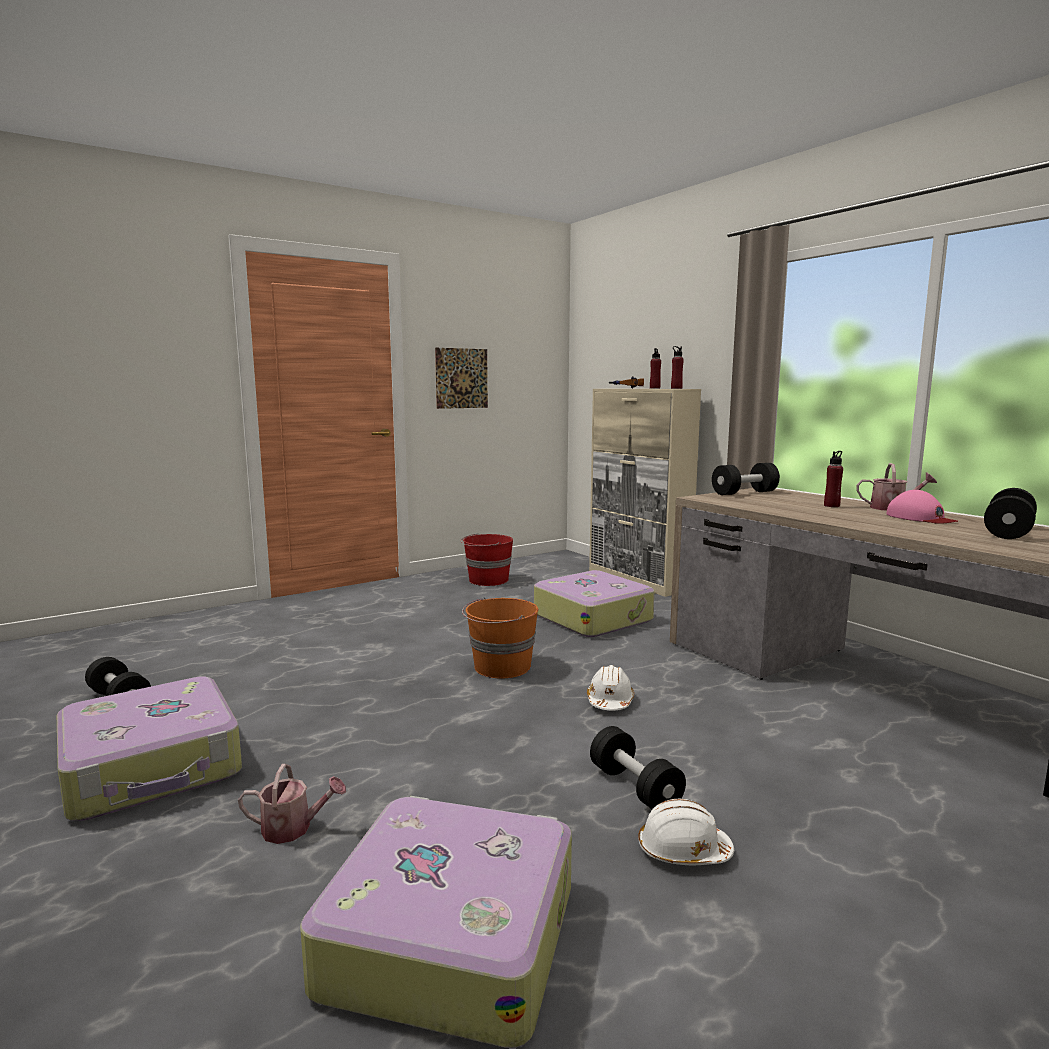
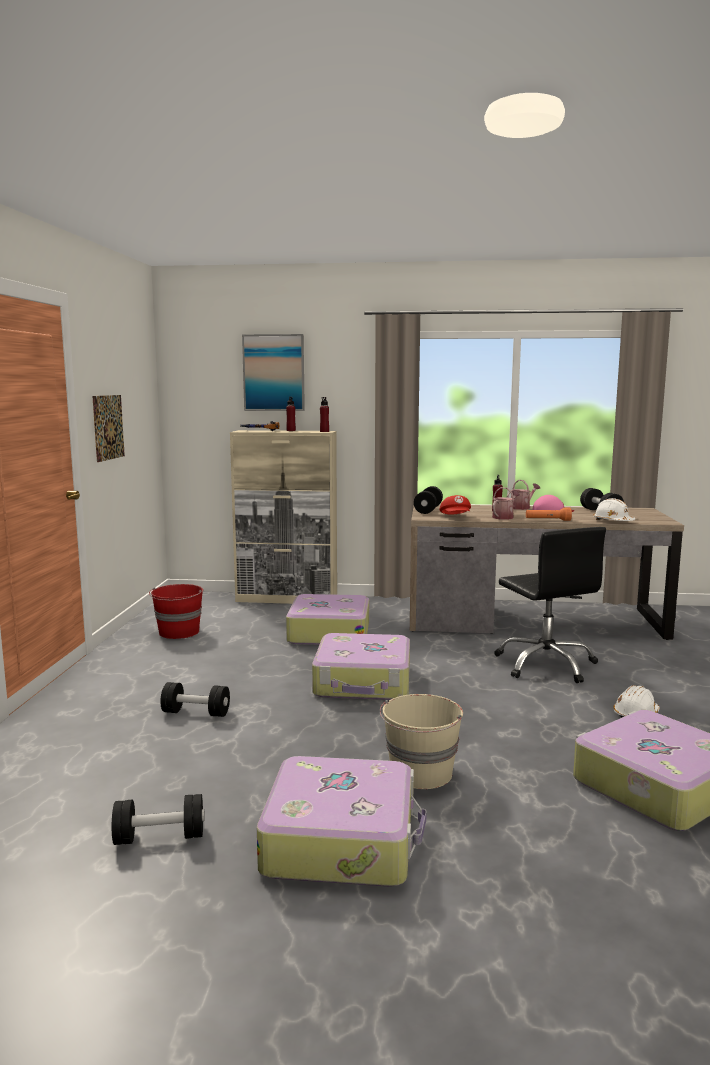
camera: 50 degrees left, 0 degrees up
(293, 828) = (506, 803): watering can -> watering can (504, 517)
(321, 759) = (421, 773): none -> beige bucket
(501, 667) = (363, 682): orange bucket -> suitcase
(610, 701) = (463, 673): white hard hat -> white hard hat (612, 521)
(635, 788) = (569, 703): black dumbbell -> black dumbbell (196, 713)
(652, 322) = (274, 372): none -> picture
(733, 737) = (546, 664): none -> black office chair
(741, 502) = (456, 517): none -> red cap
(852, 524) = (547, 520): none -> orange flashlight

